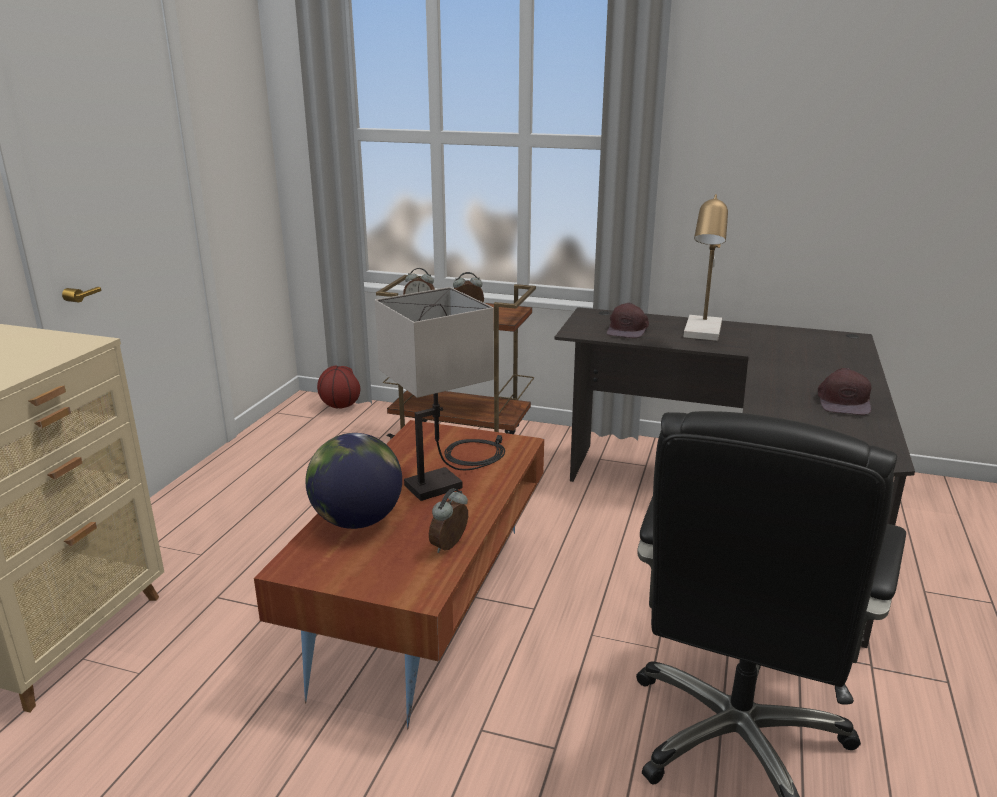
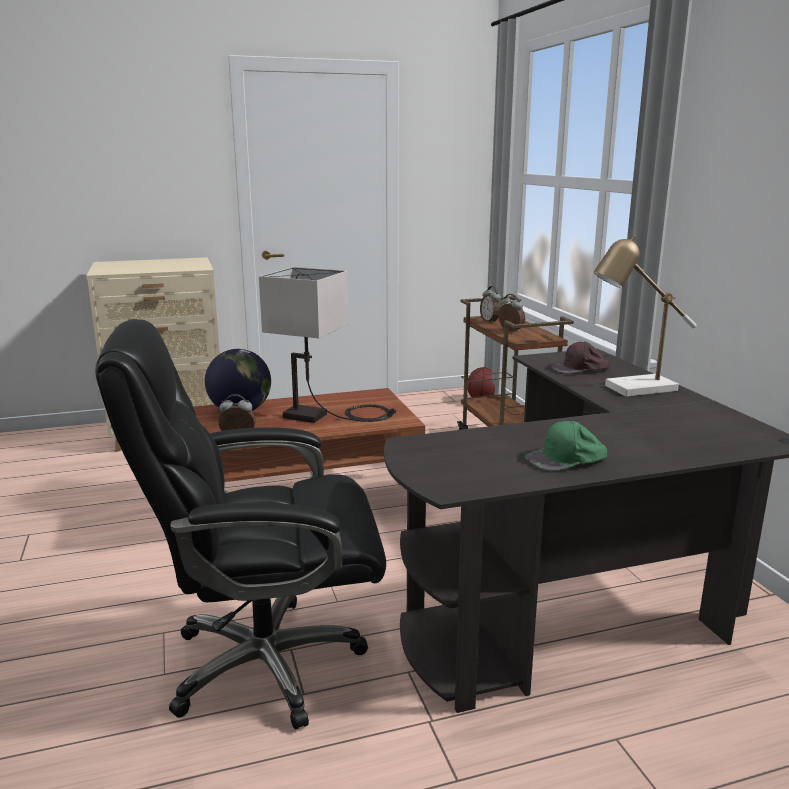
camera: 55 degrees right, 5 degrees down
(844, 401) = (566, 459): brown cap -> green cap

